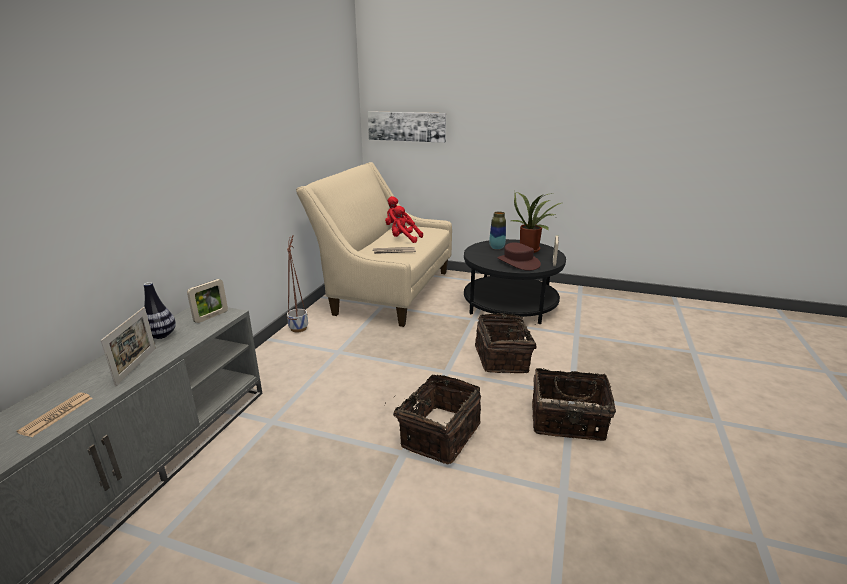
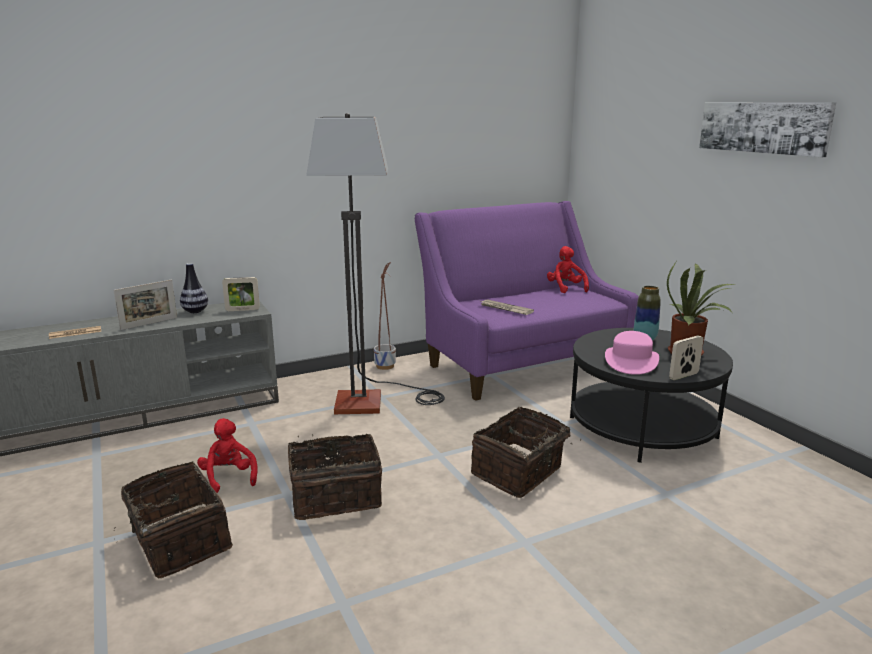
camera: 45 degrees right, 5 degrees down
(339, 357) = (374, 401): none -> floor lamp
(386, 291) = (521, 363): beige sofa -> purple sofa
(404, 239) = (545, 301): red plush toy -> red plush toy (229, 477)
(406, 126) = (611, 158): picture -> picture (763, 127)
(518, 262) = (631, 361): brown hat -> pink hat
(567, 422) = (466, 560): basket -> basket (178, 542)

